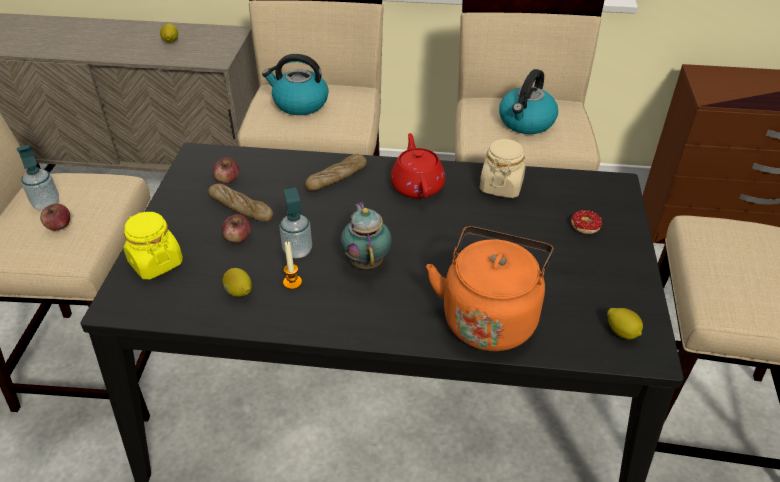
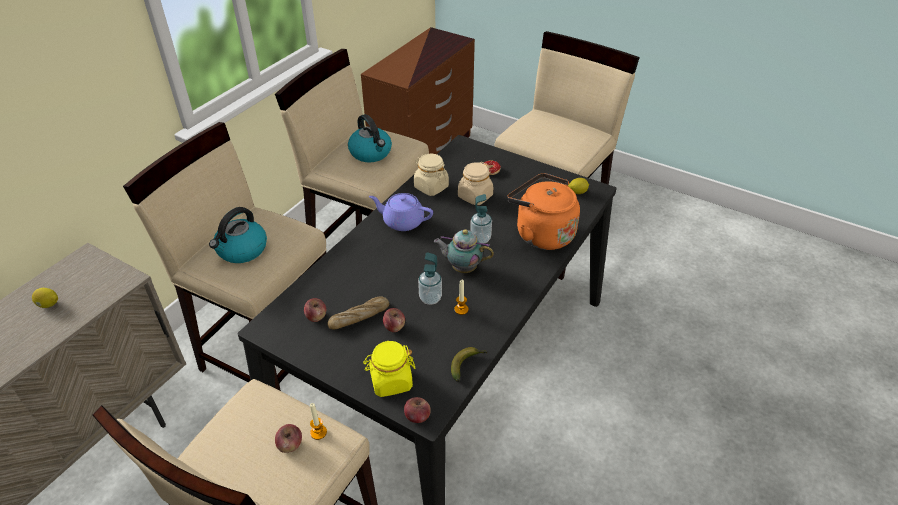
camera: 65 degrees left, 0 degrees up
(46, 204) = (247, 452): soap dispenser -> soap dispenser (480, 239)
(79, 238) = (318, 432): none -> candle
(111, 299) = (417, 416): none -> apple
(202, 316) = (467, 364): none -> banana
(239, 292) = (454, 339): lemon -> none
(337, 178) = (363, 256): bread -> none
(417, 185) = (402, 221): red teapot -> purple teapot
(516, 229) = (475, 196): none -> beige jar

